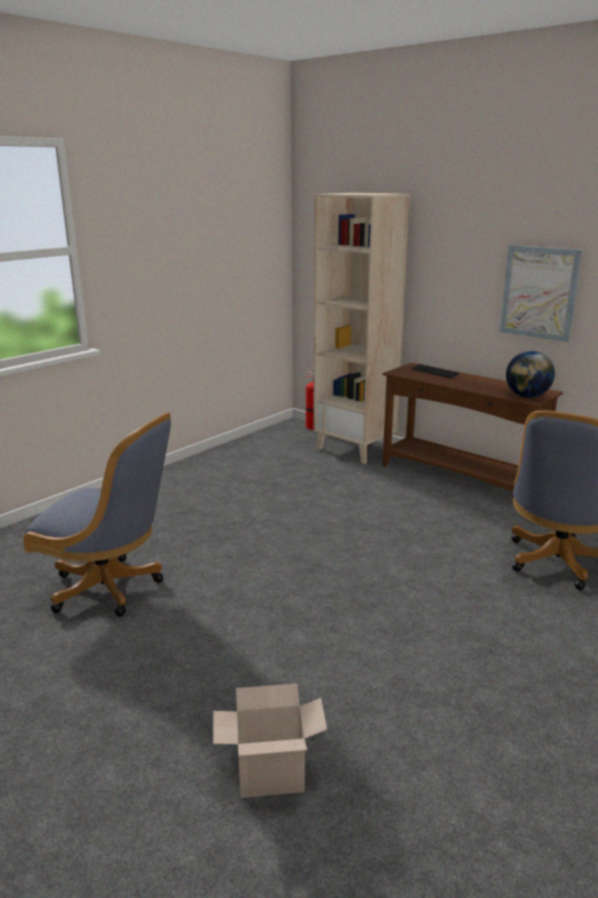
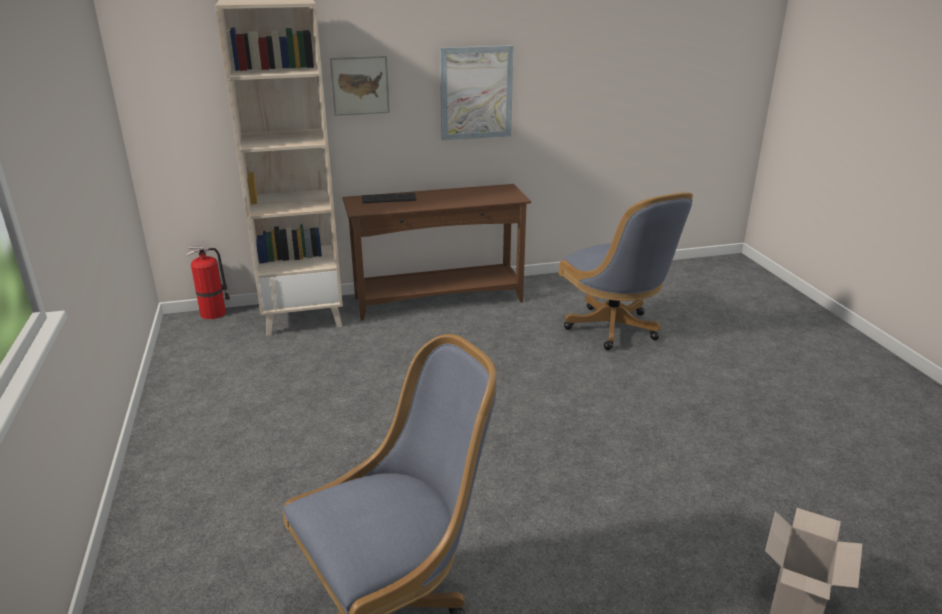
camera: 55 degrees left, 5 degrees up
(439, 270) = (360, 85): none -> picture
(527, 396) = (506, 196): globe -> none

